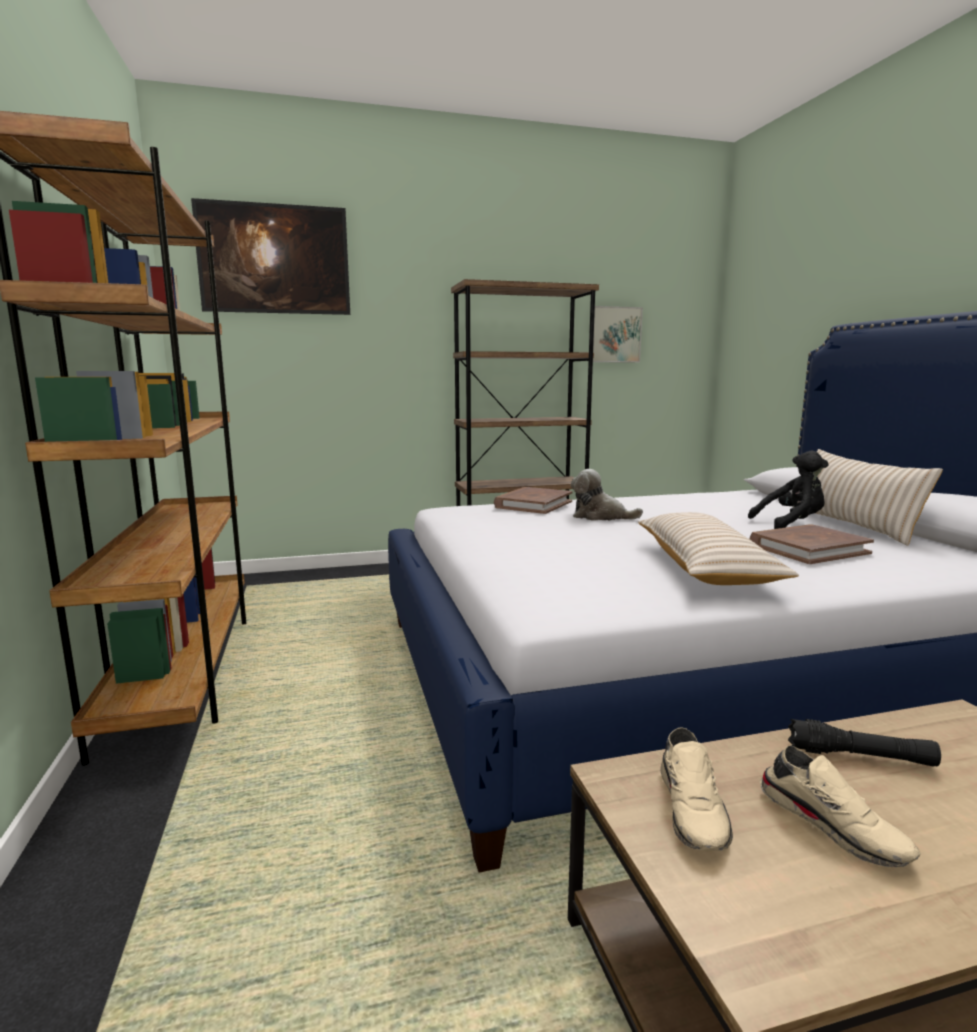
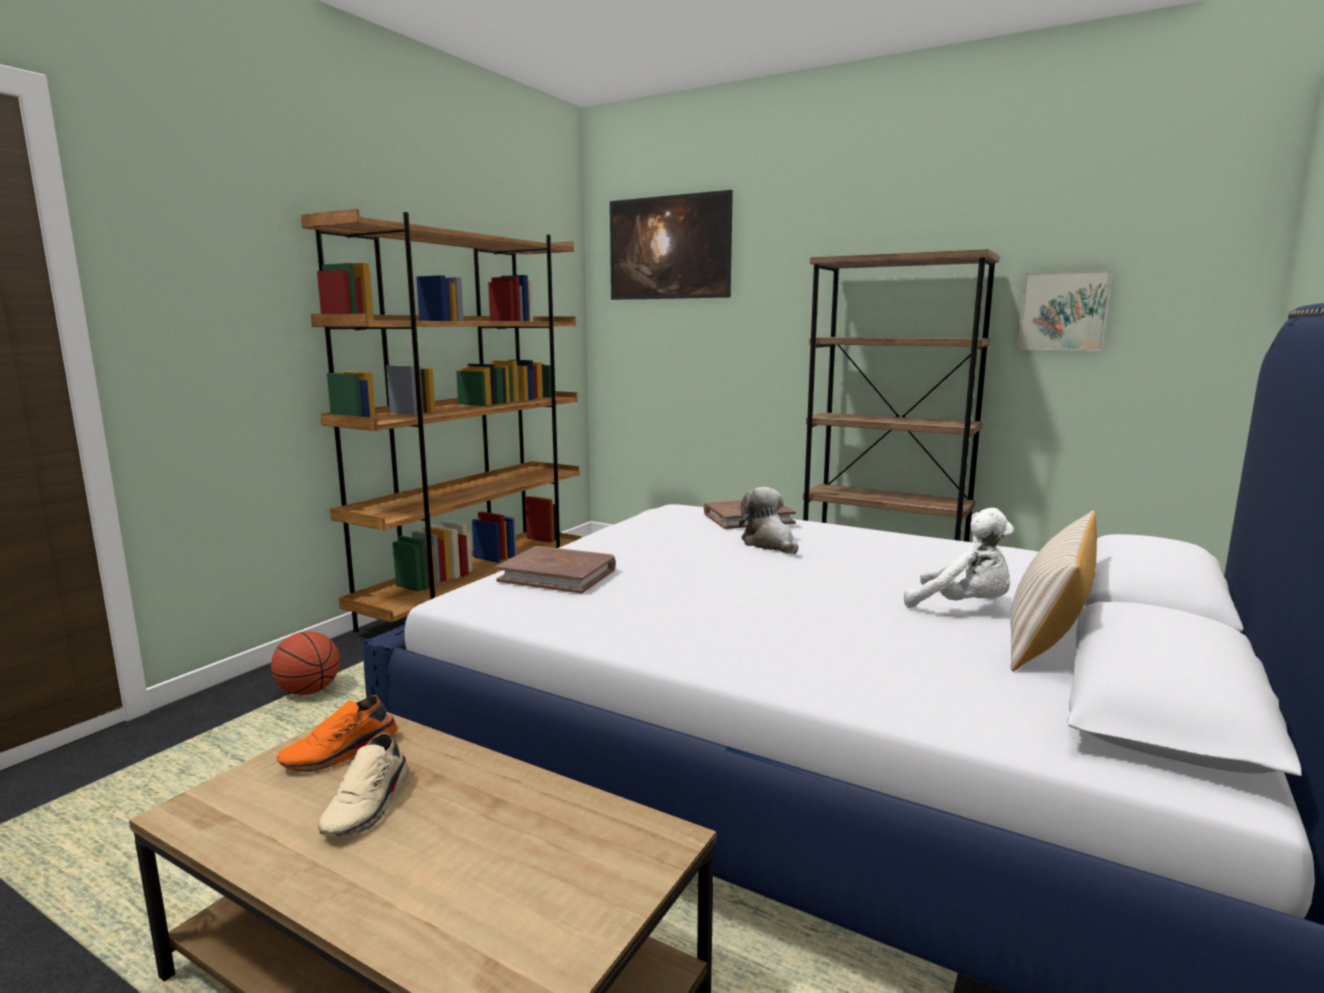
camera: 45 degrees right, 0 degrees up
(170, 855) = (309, 691): none -> basketball
(694, 810) = (341, 753): beige shoe -> orange shoe
(704, 567) = (684, 609): beige pillow -> none
(791, 524) = (963, 607): black plush toy -> white plush toy
(808, 549) = (856, 631): brown book -> brown book (558, 574)
(860, 756) = (499, 797): black flashlight -> none

